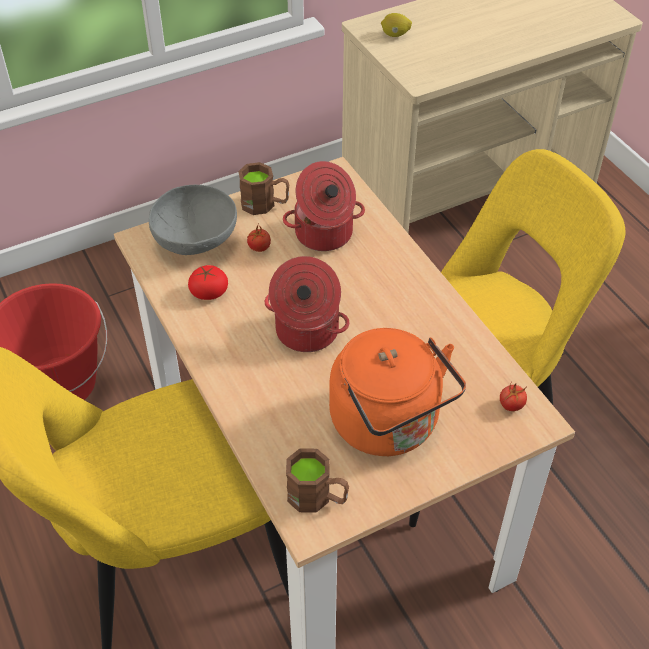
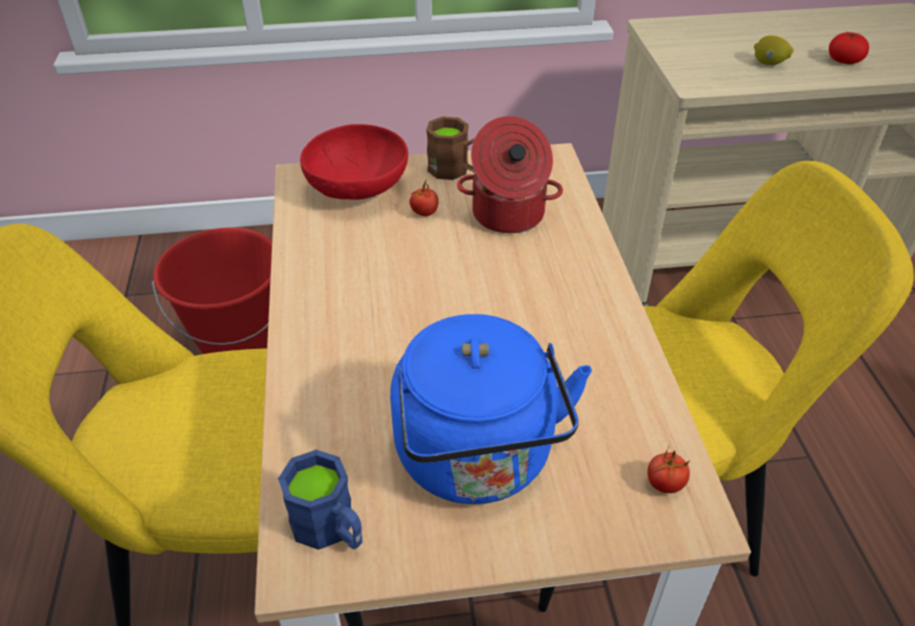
camera: 20 degrees right, 5 degrees down
(196, 240) = (358, 190): grey bowl -> red bowl
(209, 292) = (340, 244): tomato -> tomato (844, 60)
(306, 332) = (429, 316): cooking pot -> none
(317, 497) = (331, 529): brown mug -> blue mug
(389, 425) = (478, 461): orange kettle -> blue kettle
(395, 35) = (684, 39): lemon -> lemon (768, 63)

